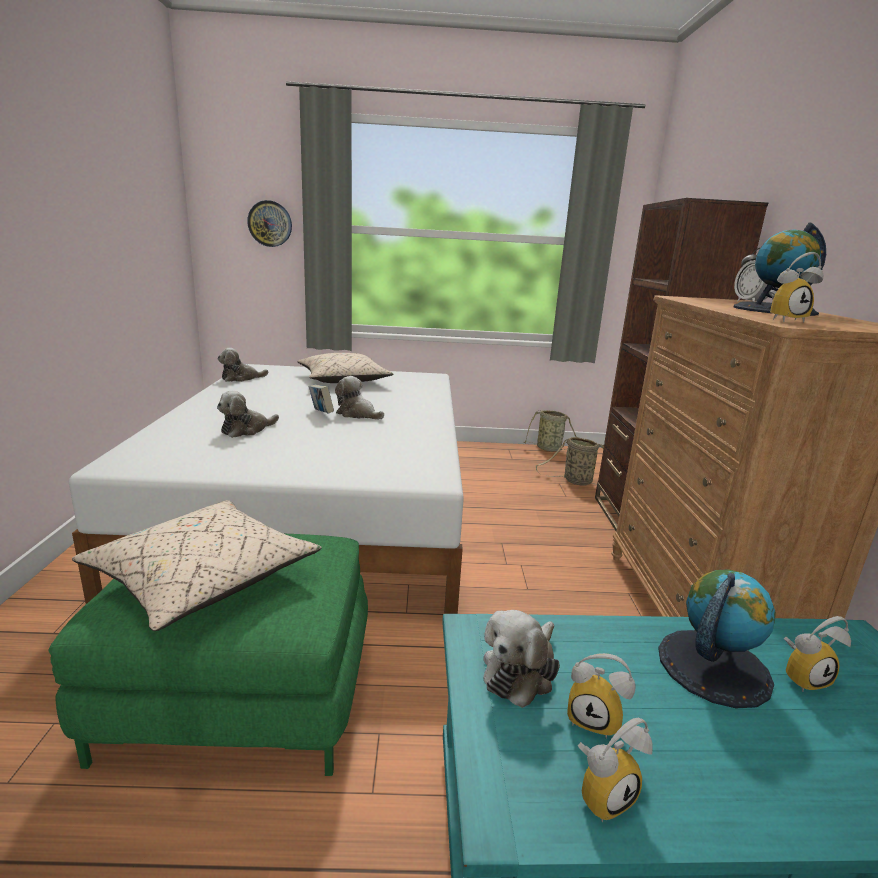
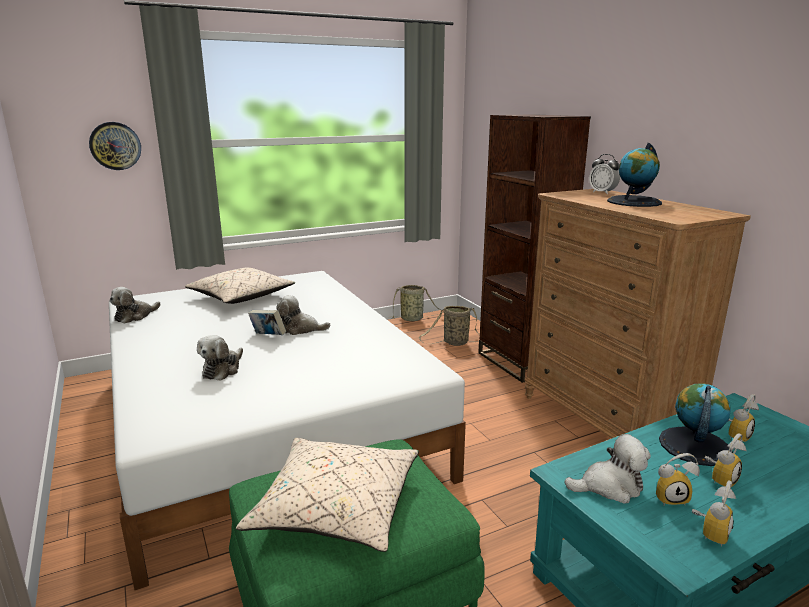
camera: 25 degrees left, 0 degrees up
(520, 671) = (609, 487): plush toy -> plush toy turned 105 degrees counterclockwise
(784, 320) = (663, 215): alarm clock -> alarm clock (720, 479)

